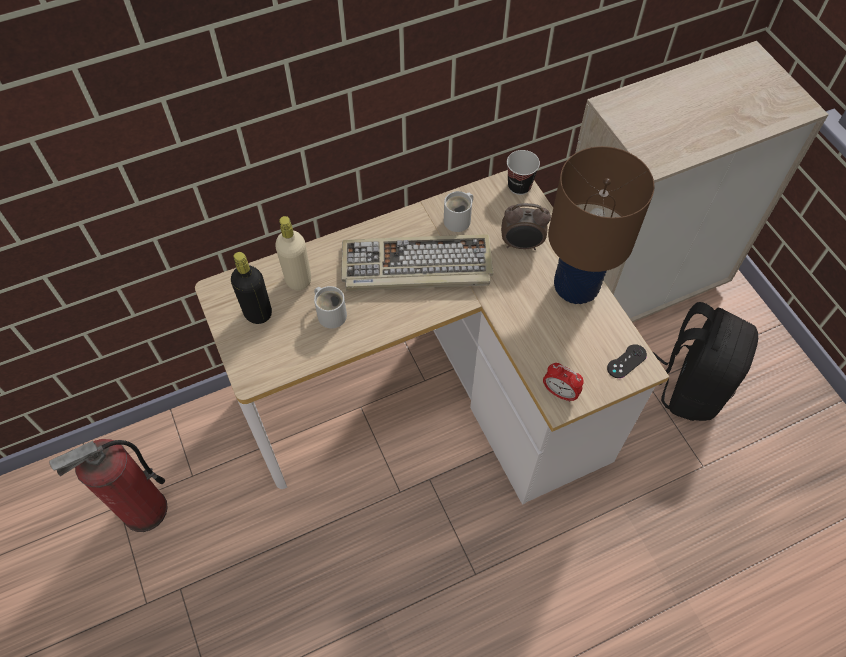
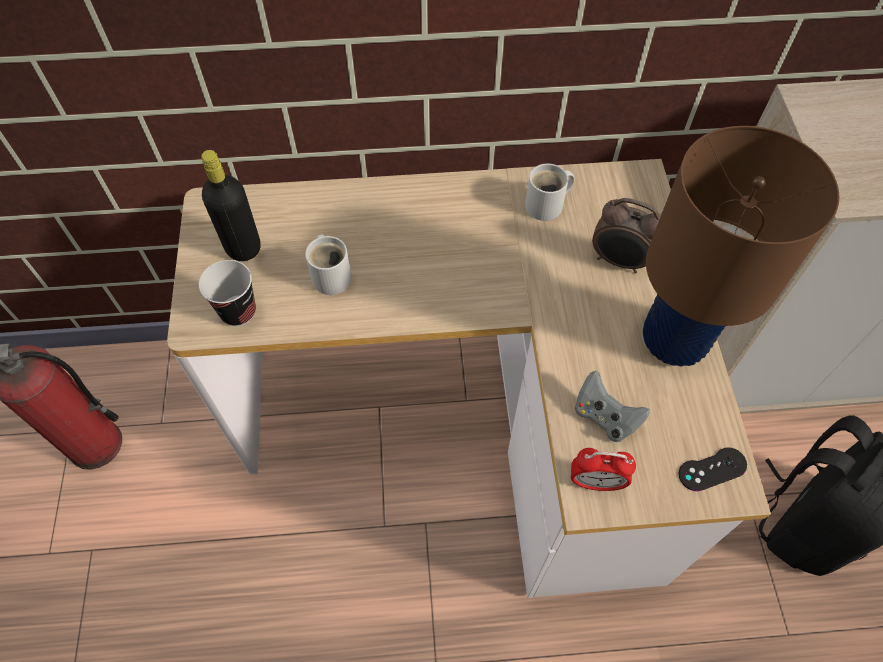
camera: 20 degrees right, 0 degrees up
(298, 279) = (311, 221): beige bottle -> none
(415, 267) = (465, 248): keyboard -> none
(519, 186) = (645, 185): cup -> cup (238, 312)
(550, 350) = (604, 417): none -> grey game controller
(559, 392) = (595, 482): alarm clock -> alarm clock turned 45 degrees counterclockwise

